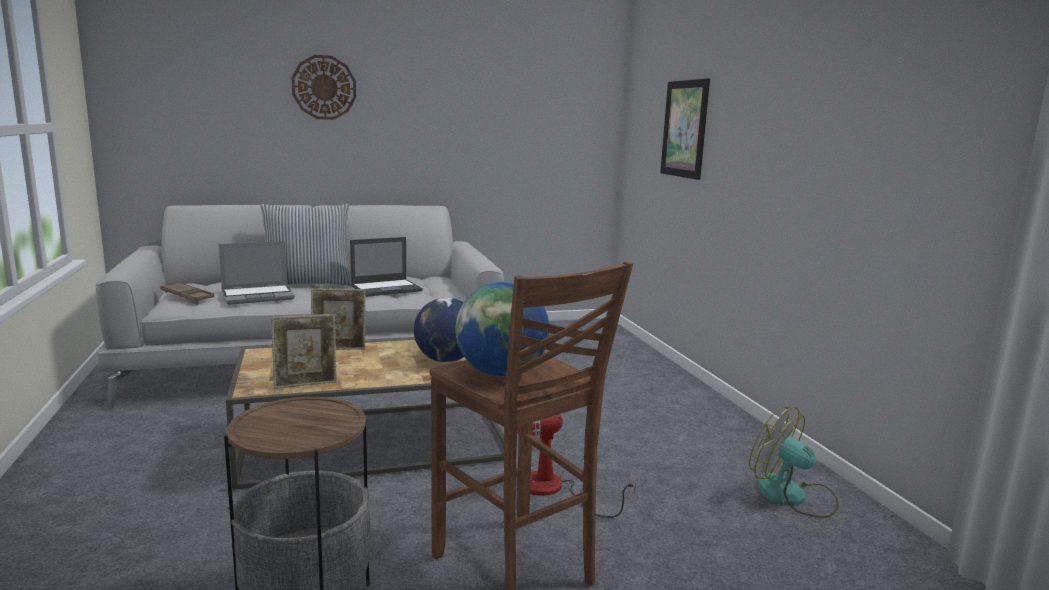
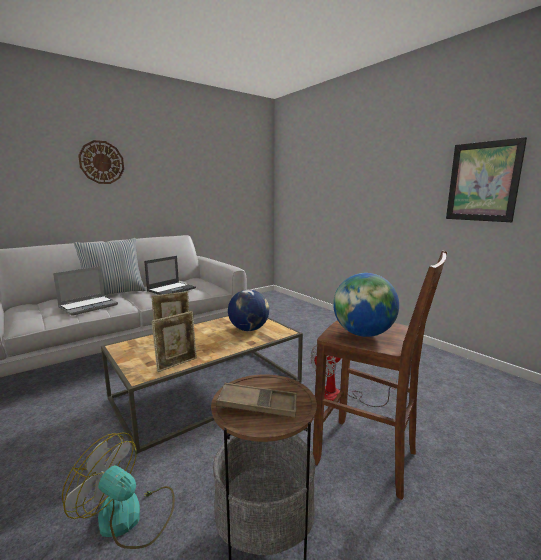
camera: 20 degrees left, 0 degrees up
(187, 296) = (32, 314): brown tray -> brown tray (258, 405)
(684, 129) = (323, 183): picture -> picture (483, 182)
(792, 497) = (448, 370): fan -> fan (129, 517)

